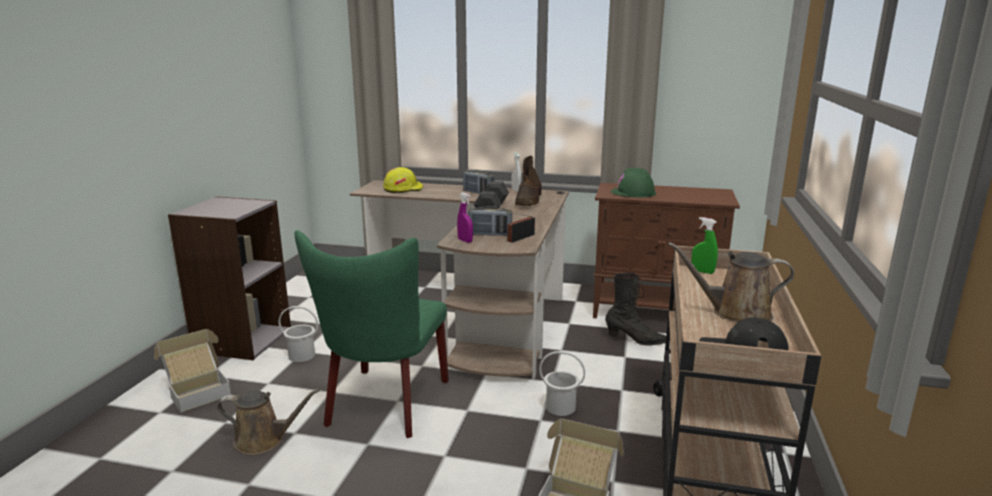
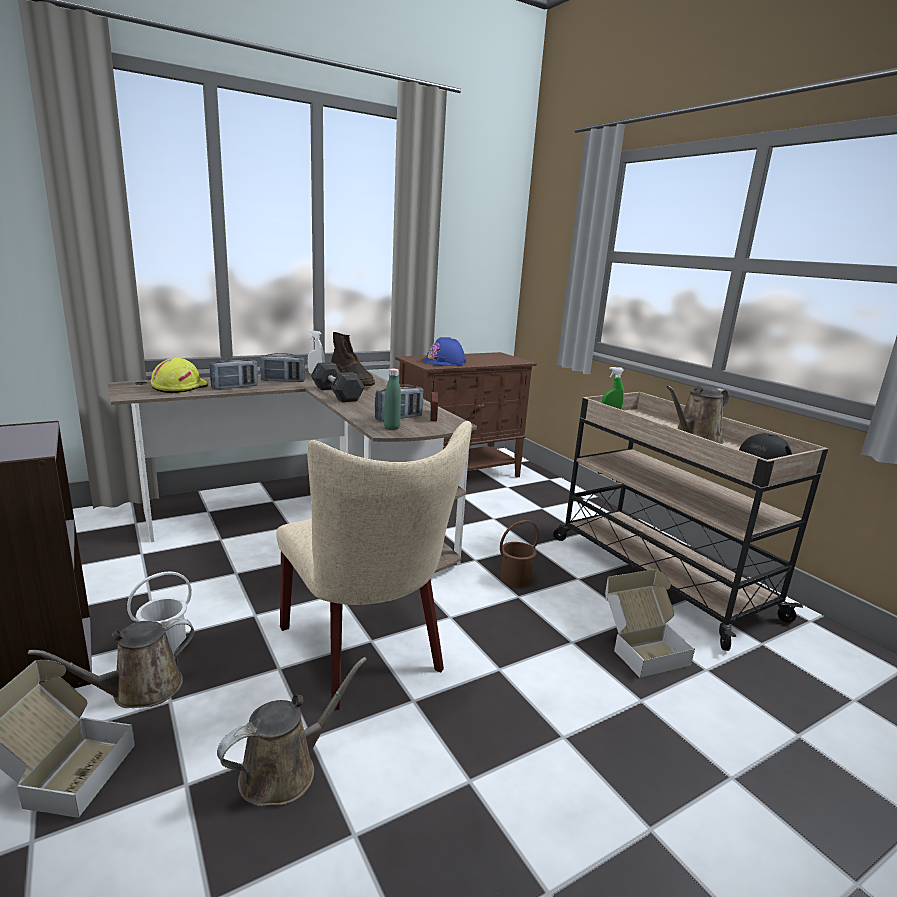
camera: 45 degrees left, 0 degrees up
(264, 372) = (140, 690): none -> brown watering can
(384, 406) = (367, 653): green chair -> beige chair
(436, 193) = (235, 387): none -> radio
(465, 241) = (391, 428): purple spray bottle -> green bottle
(560, 407) = (515, 579): white bucket -> brown bucket
(633, 193) = (444, 362): green hard hat -> blue hard hat
(635, 340) = (479, 502): black boot -> none

